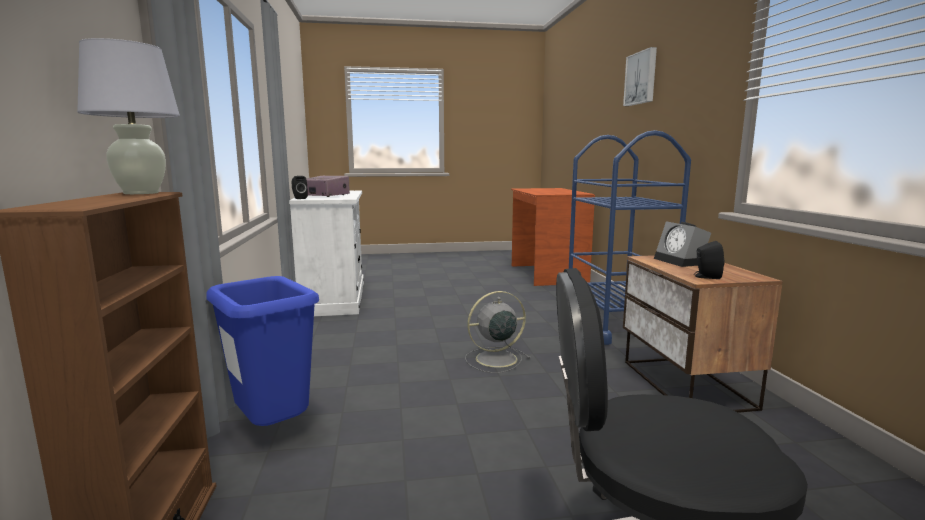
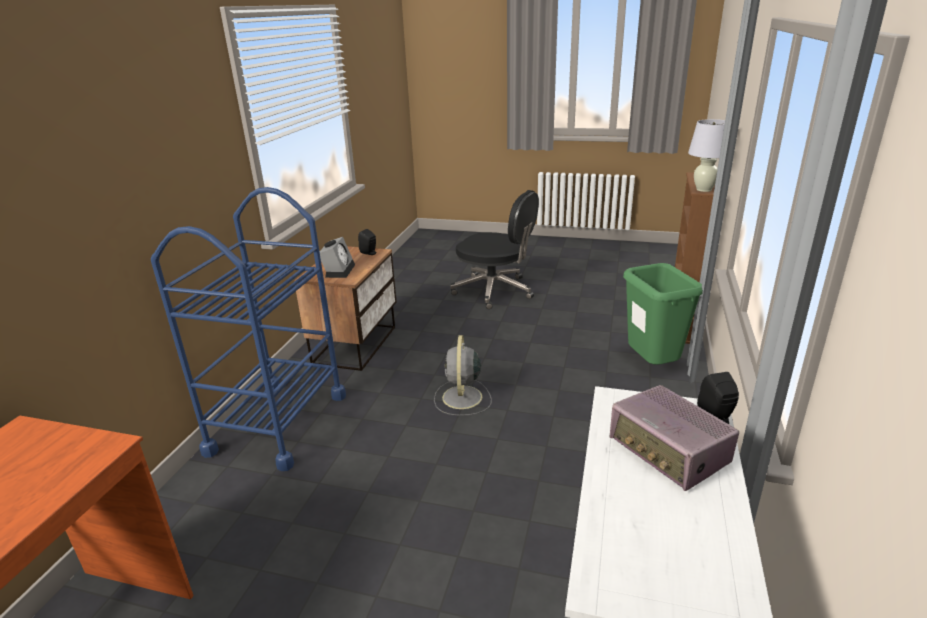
camera: 155 degrees left, 15 degrees up
(273, 430) = (652, 367): blue trash can -> green trash can
(494, 359) = (462, 398): grey fan -> grey fan turned 90 degrees clockwise
(641, 78) = (71, 136): picture -> none

